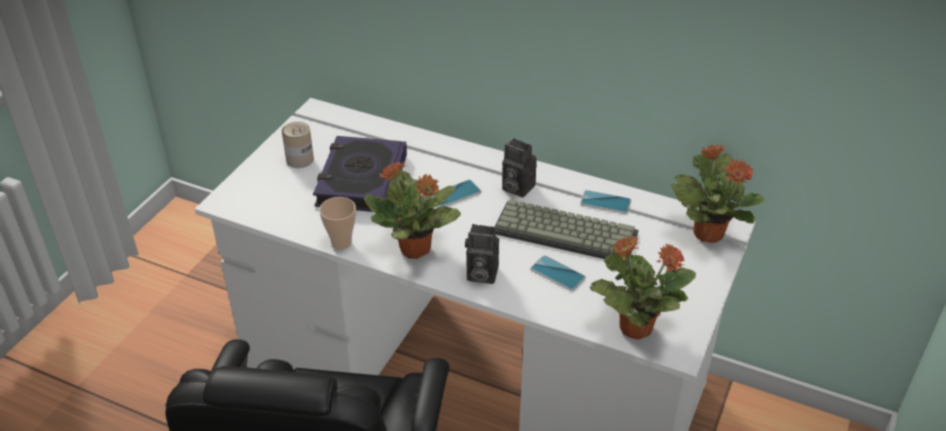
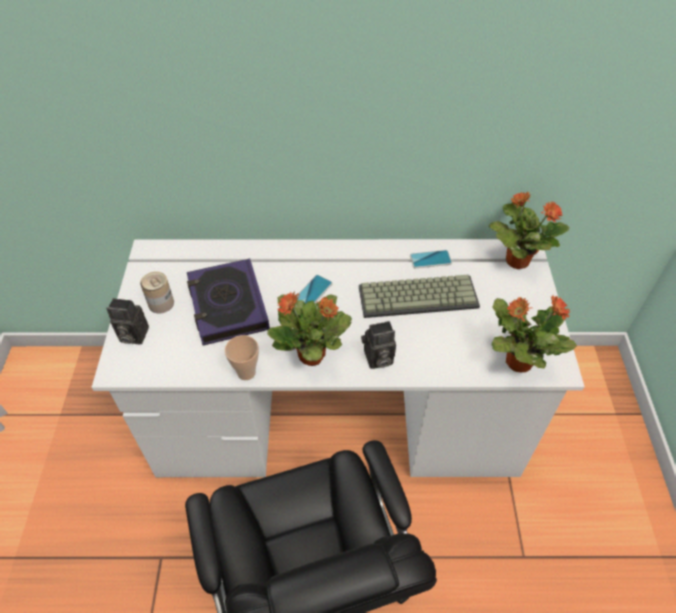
camera: 25 degrees left, 10 degrees up
(516, 187) = (356, 269): camera -> camera (132, 335)
(557, 274) = (434, 336): phone -> none

